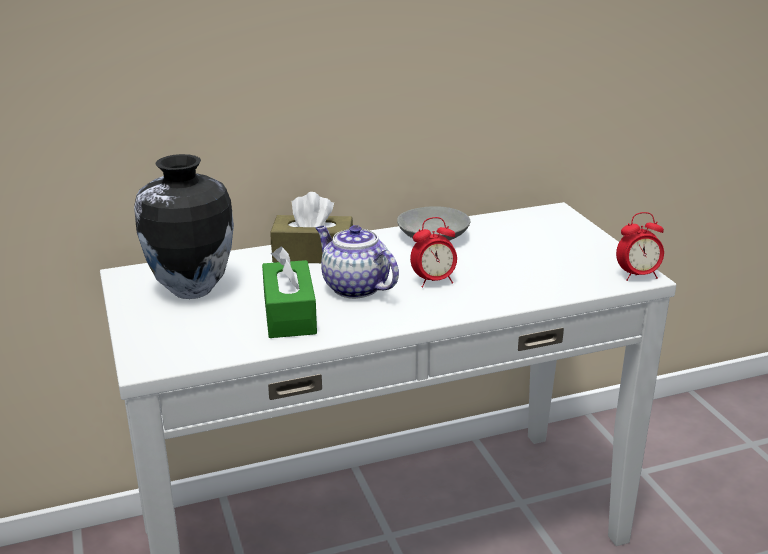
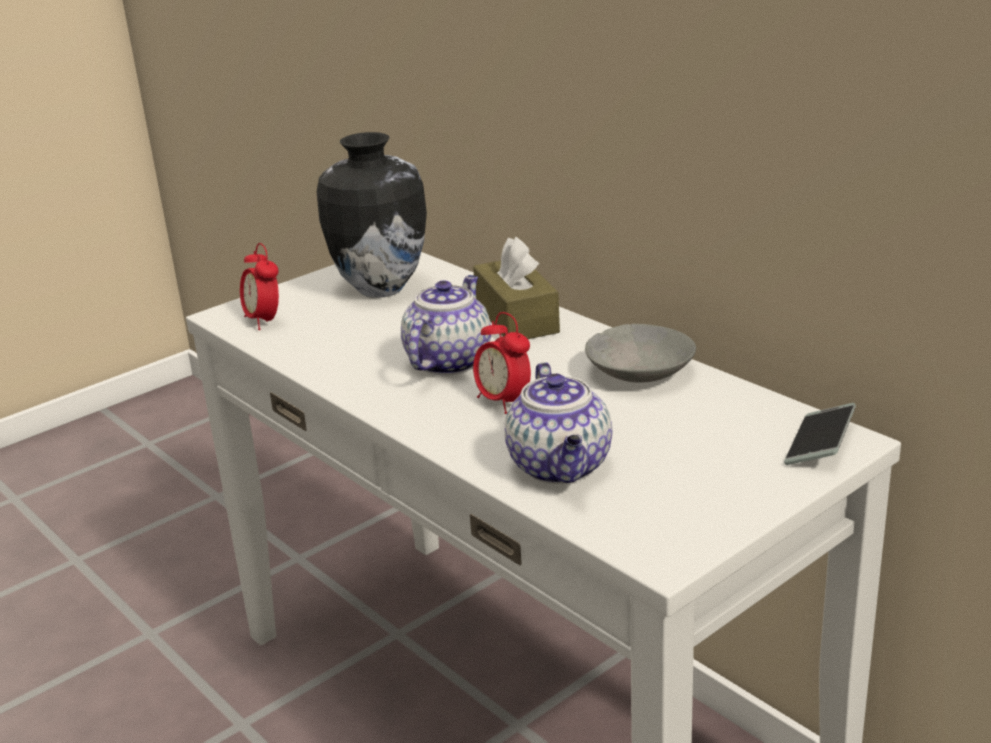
camera: 70 degrees right, 0 degrees up
(289, 314) = (359, 346): green tissue box -> none
(532, 281) = (561, 467): none -> teapot
(555, 217) = (819, 444): none -> phone
(637, 276) = (659, 553): alarm clock -> alarm clock (264, 321)

